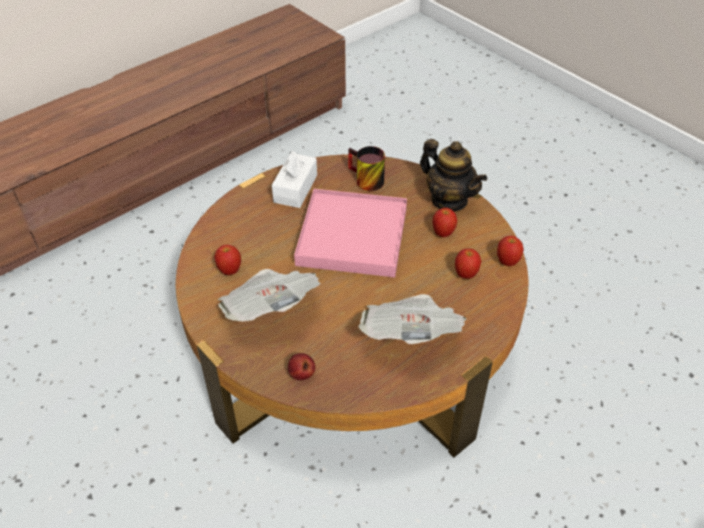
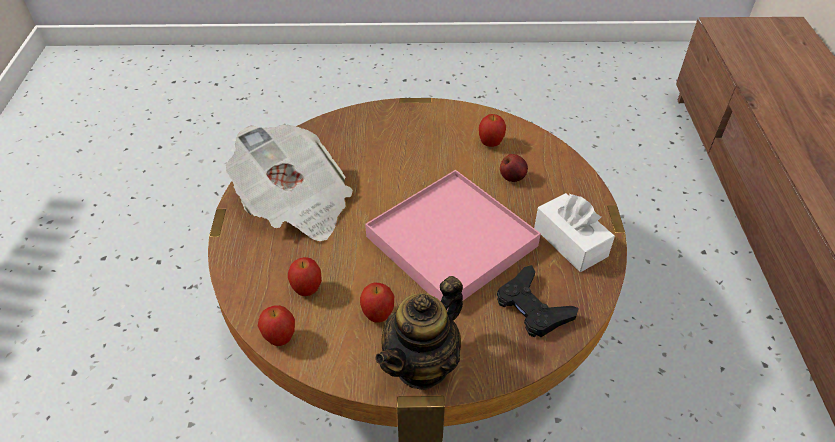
camera: 130 degrees right, 0 degrees up
(269, 310) = (420, 144): newspaper -> none
(301, 374) = (340, 129): apple -> apple (512, 178)
(364, 181) = (532, 307): mug -> black game controller
(449, 200) = (422, 364): teapot -> teapot turned 45 degrees counterclockwise

